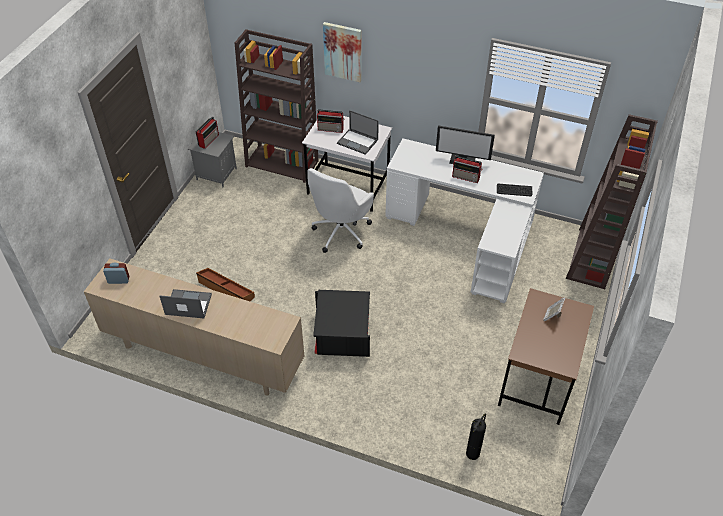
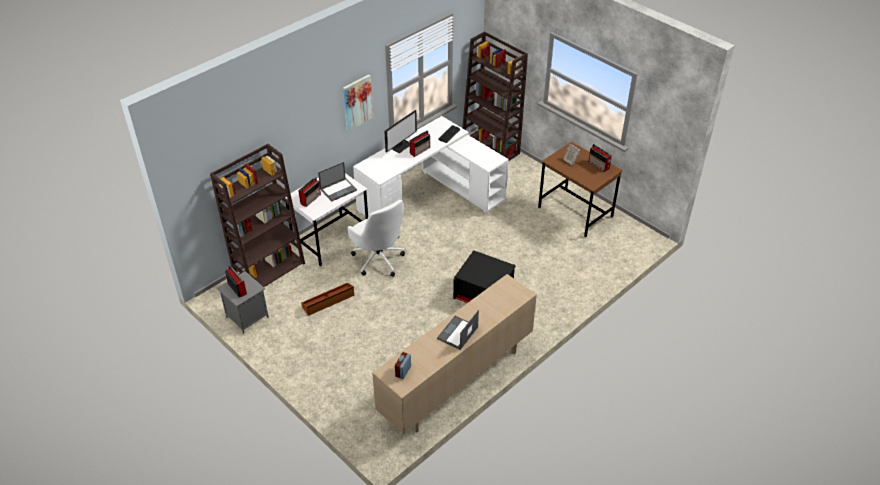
camera: 65 degrees left, 5 degrees down
(226, 290) = (394, 348): brown storage box -> brown storage box (328, 301)
(343, 51) = (289, 133): picture -> picture (357, 102)
(473, 453) = (615, 262): fire extinguisher -> none
(566, 350) = (599, 165): none -> radio

